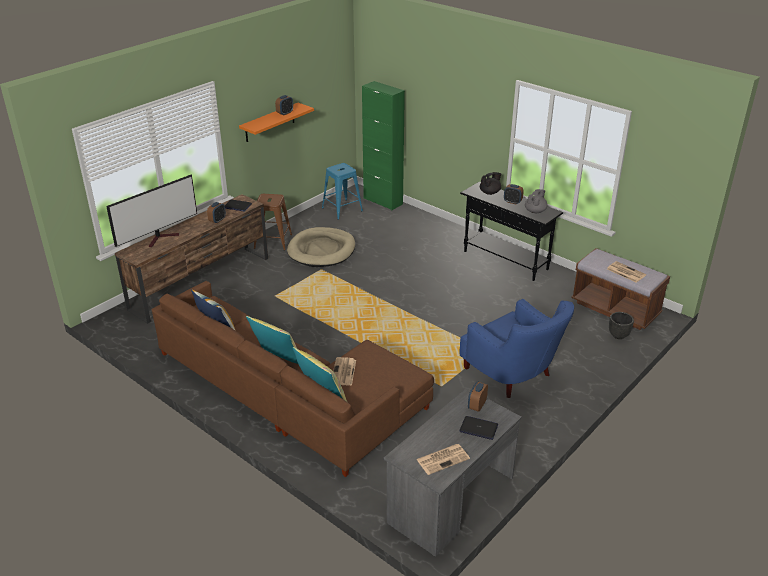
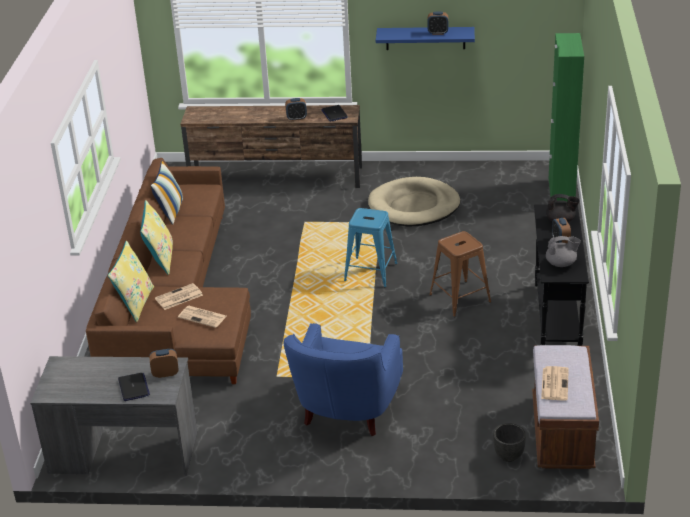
camera: 55 degrees right, 0 degrees up
(161, 238) = (235, 111): television -> none
(270, 122) = (425, 38): orange shelf -> blue shelf
(273, 241) = (391, 175): brown stool -> brown stool (460, 298)
(342, 209) = (507, 178): blue stool -> blue stool (371, 272)
(443, 459) = (74, 386): newspaper -> newspaper (203, 317)

